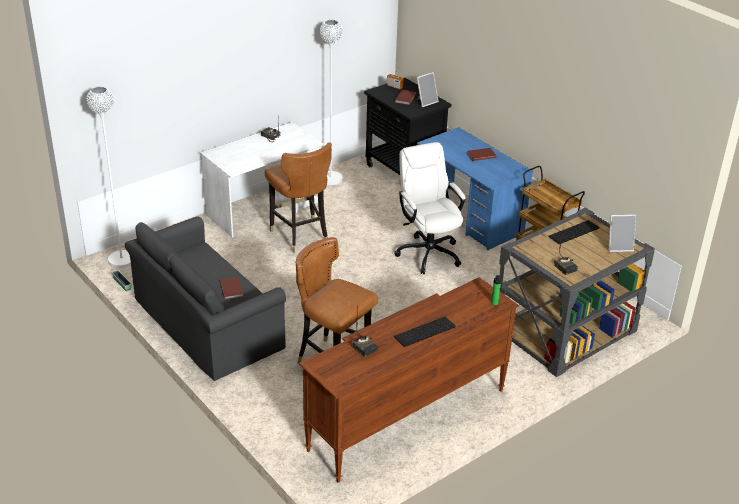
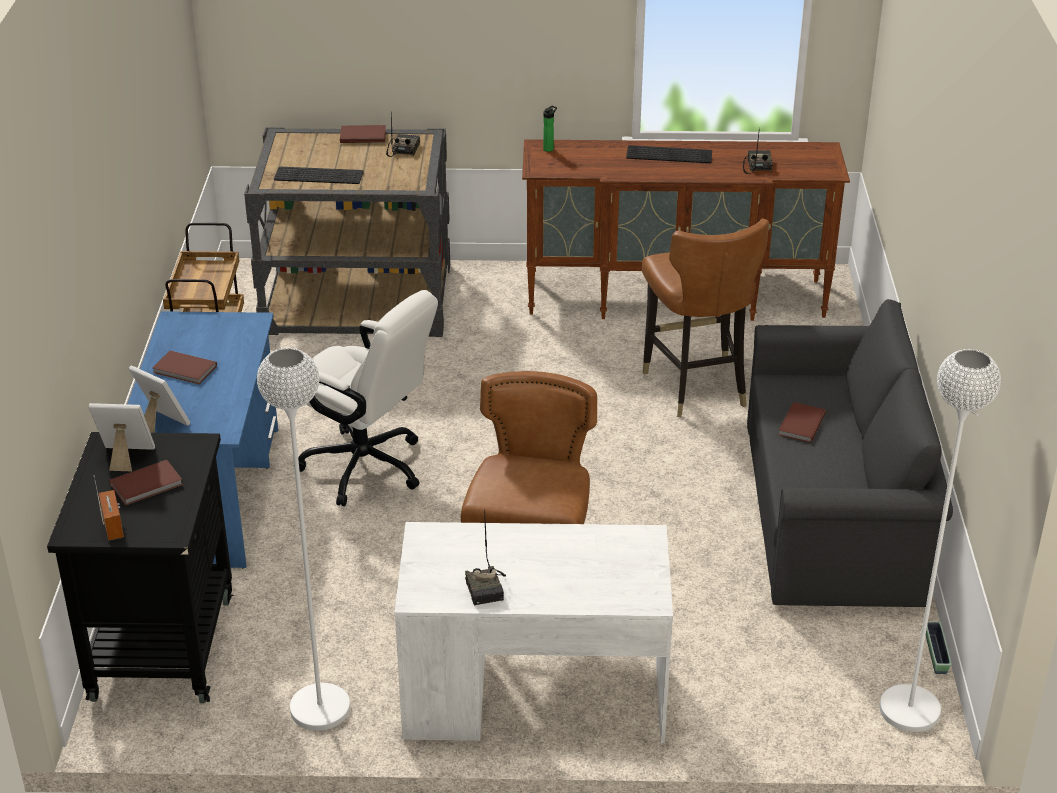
camera: 140 degrees left, 0 degrees up
(427, 253) = (369, 469): white office chair -> white office chair turned 75 degrees counterclockwise
(600, 266) = (362, 136): none -> brown book
(619, 246) = (300, 143): picture frame -> picture frame (160, 424)

